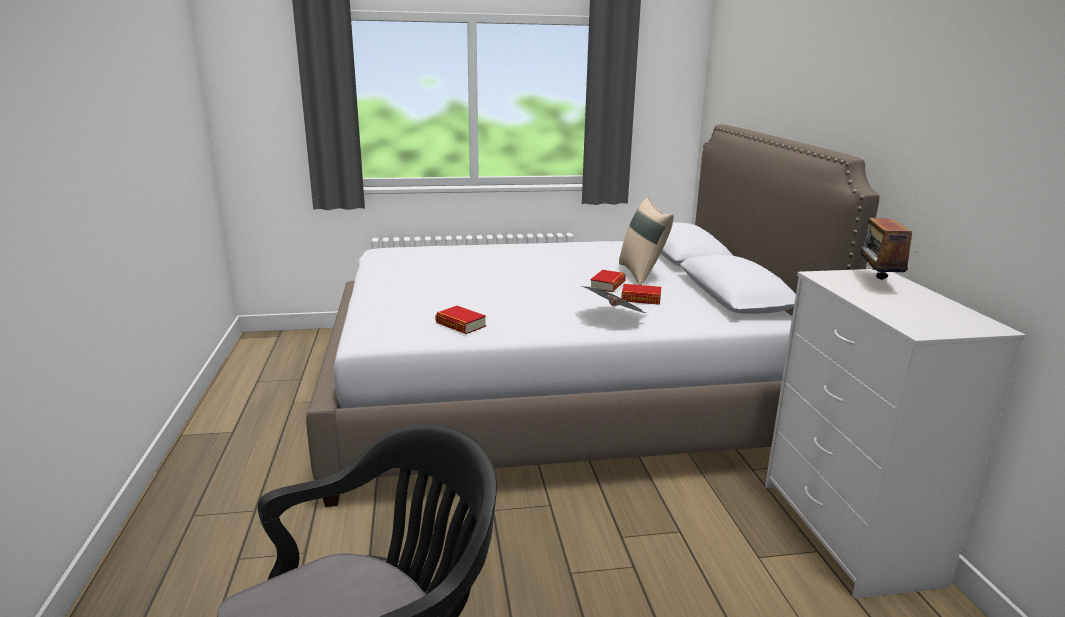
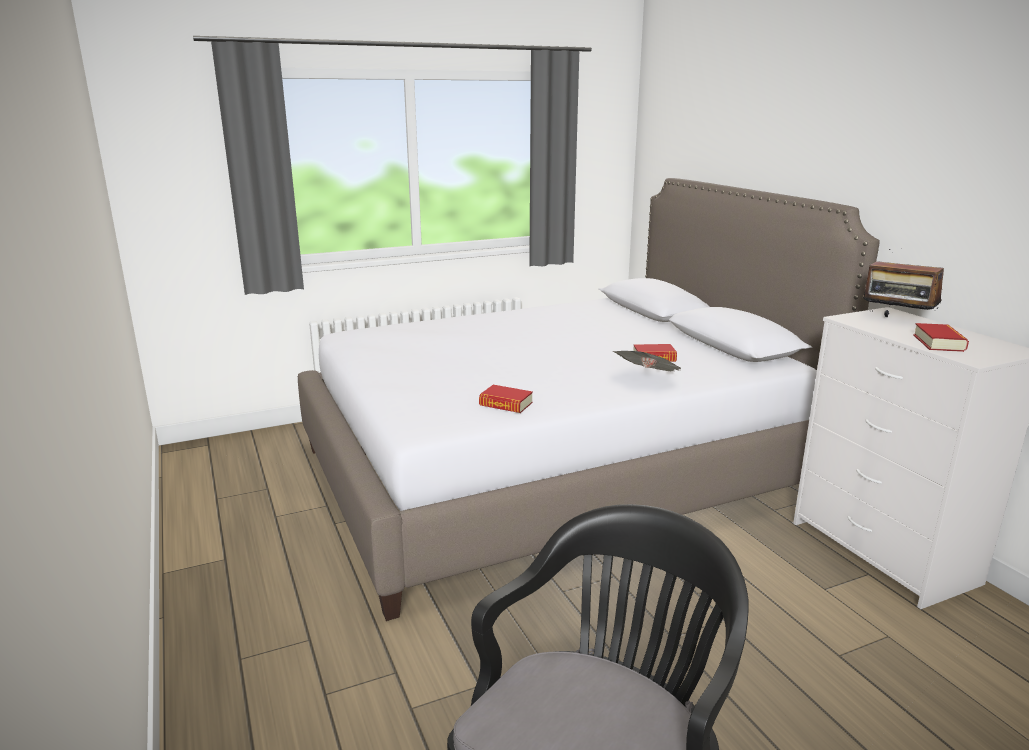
camera: 15 degrees left, 0 degrees up
(607, 285) = (611, 347): book -> book (938, 343)
(642, 274) = (633, 333): beige pillow -> none
(877, 283) = (896, 320): radio -> radio turned 45 degrees counterclockwise

